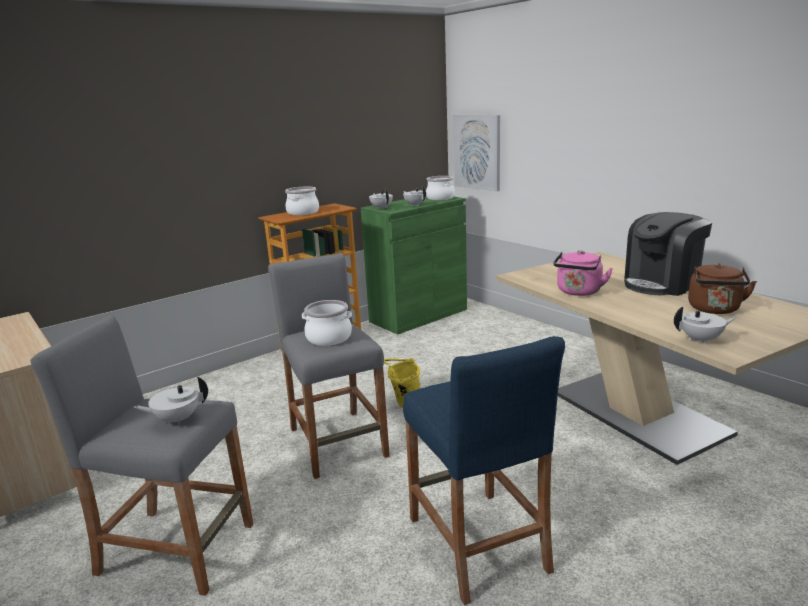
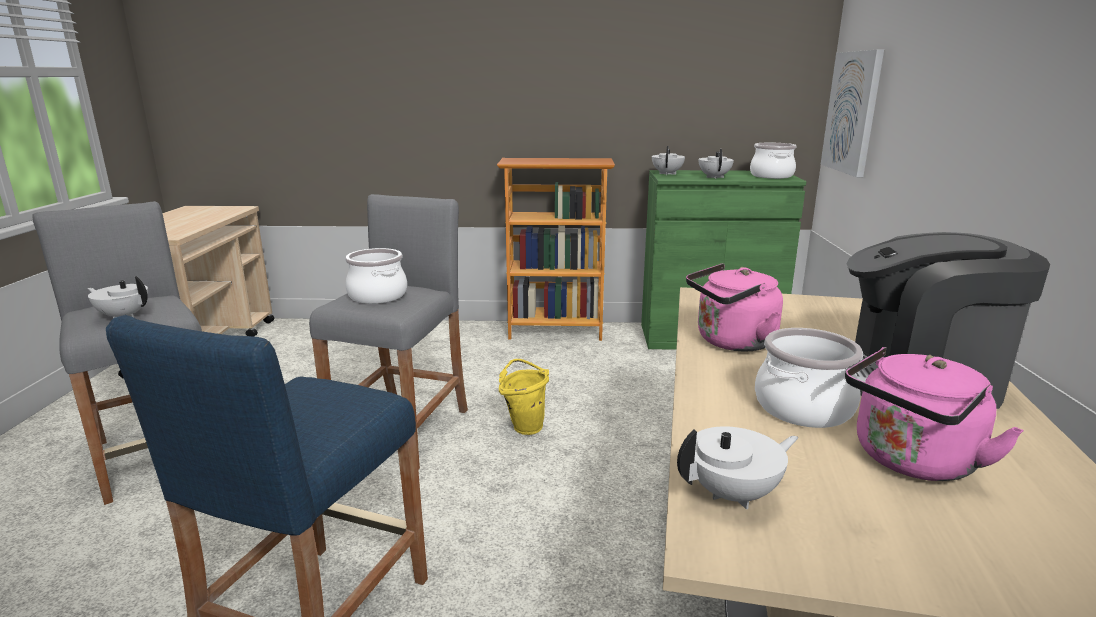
camera: 40 degrees right, 0 degrees up
(302, 212) = (550, 160): cooking pot -> cooking pot (802, 407)
(701, 340) = (733, 494): white teapot -> white teapot turned 60 degrees counterclockwise
(714, 310) = (910, 461): brown kettle -> pink kettle

